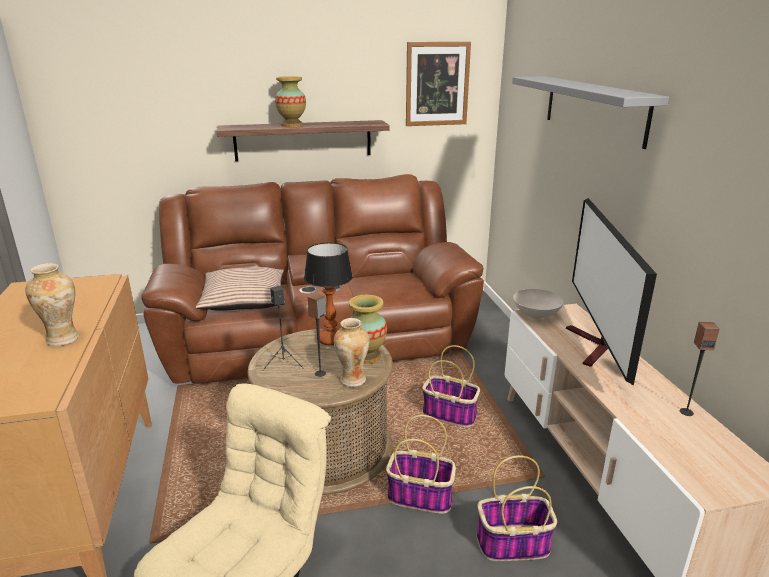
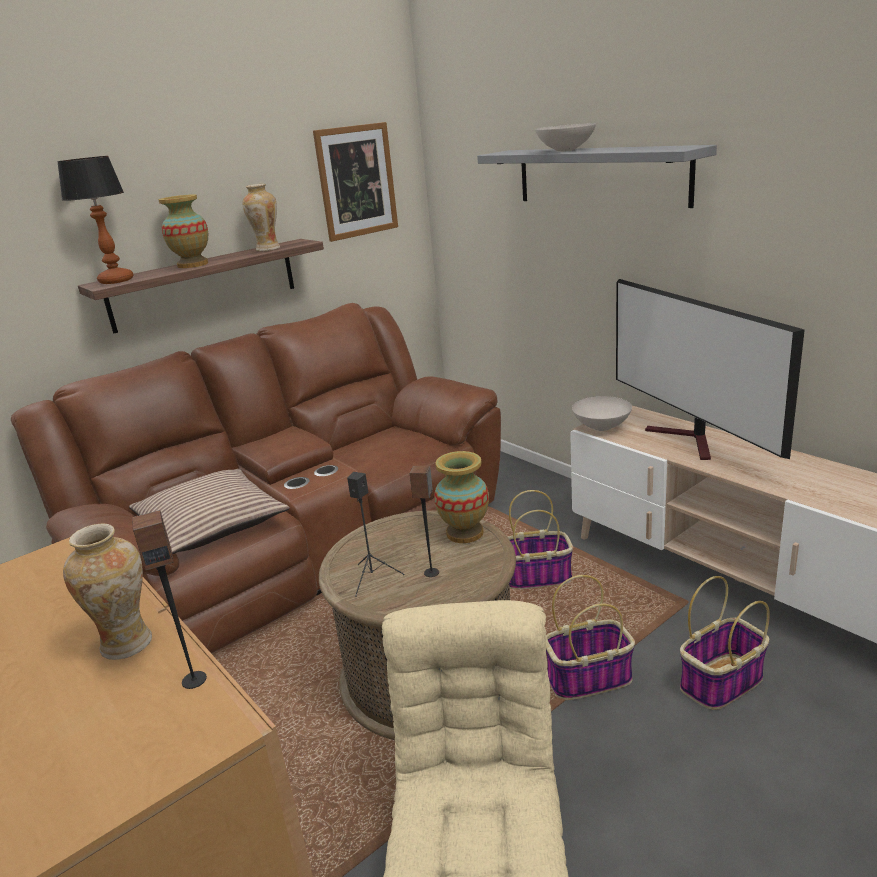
camera: 25 degrees left, 0 degrees up
(331, 339) = (398, 529): table lamp -> table lamp (116, 280)
(352, 380) = (479, 565): vase -> vase (267, 249)
(568, 83) = (566, 150): none -> white bowl
(686, 412) = (834, 471): speaker -> speaker (194, 679)

